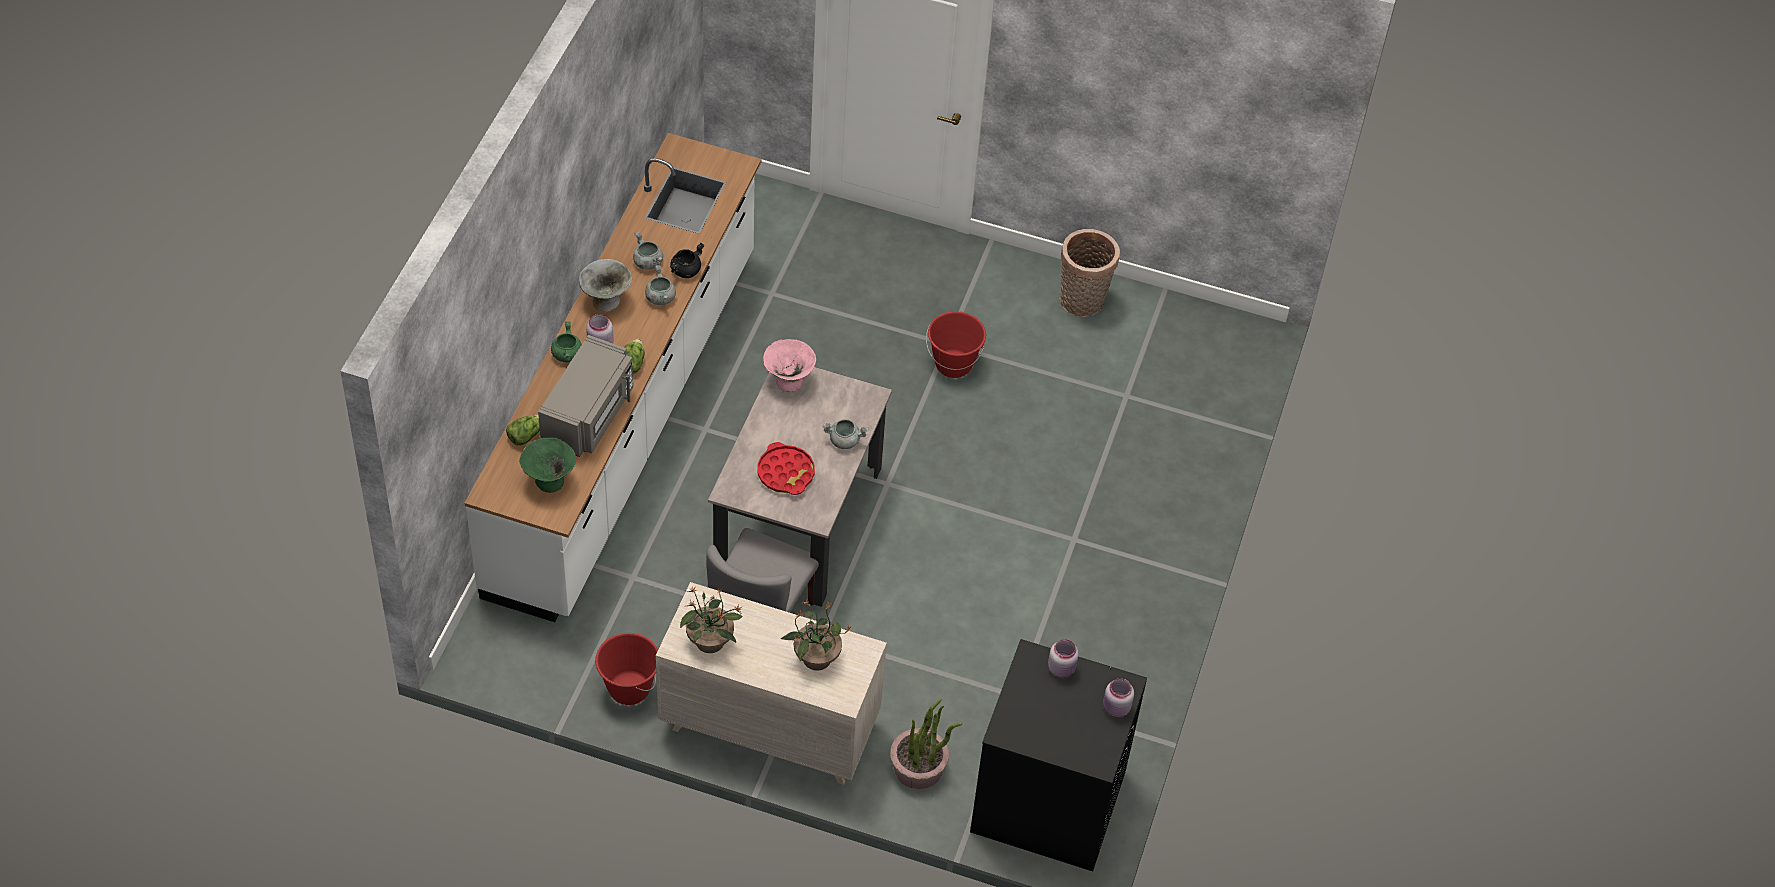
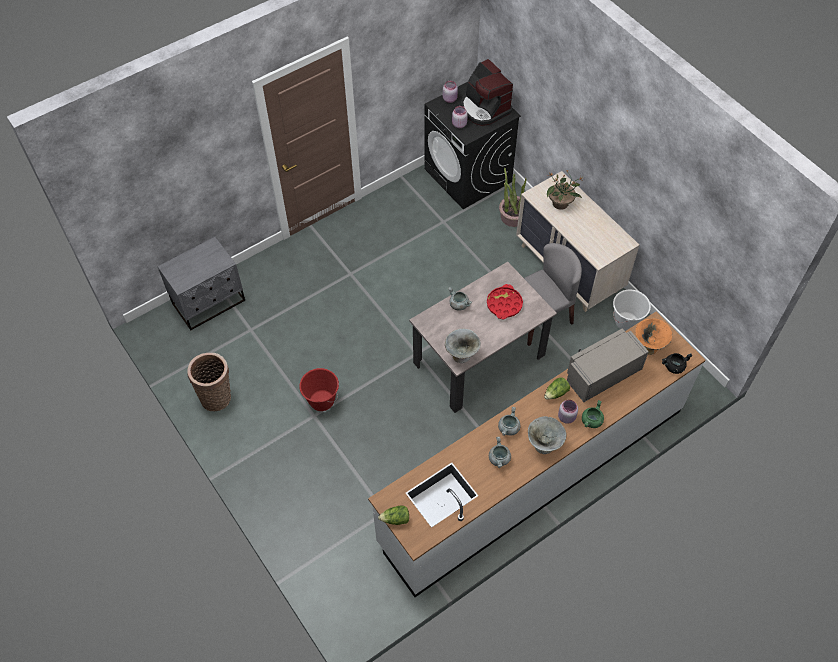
camera: 140 degrees left, 5 degrees up
(525, 435) = (647, 381): lettuce -> lettuce (395, 519)
(549, 481) = (649, 346): green bowl -> orange bowl
(629, 688) = (626, 322): red bucket -> white bucket
(686, 270) = (479, 439): black cooking pot -> black cooking pot (674, 367)
(710, 642) = (607, 236): potted plant -> none
(789, 381) = (461, 355): pink bowl -> grey bowl
(1048, 721) = (484, 108): none -> coffee machine
(1214, 398) = (209, 302): none -> grey nightstand

